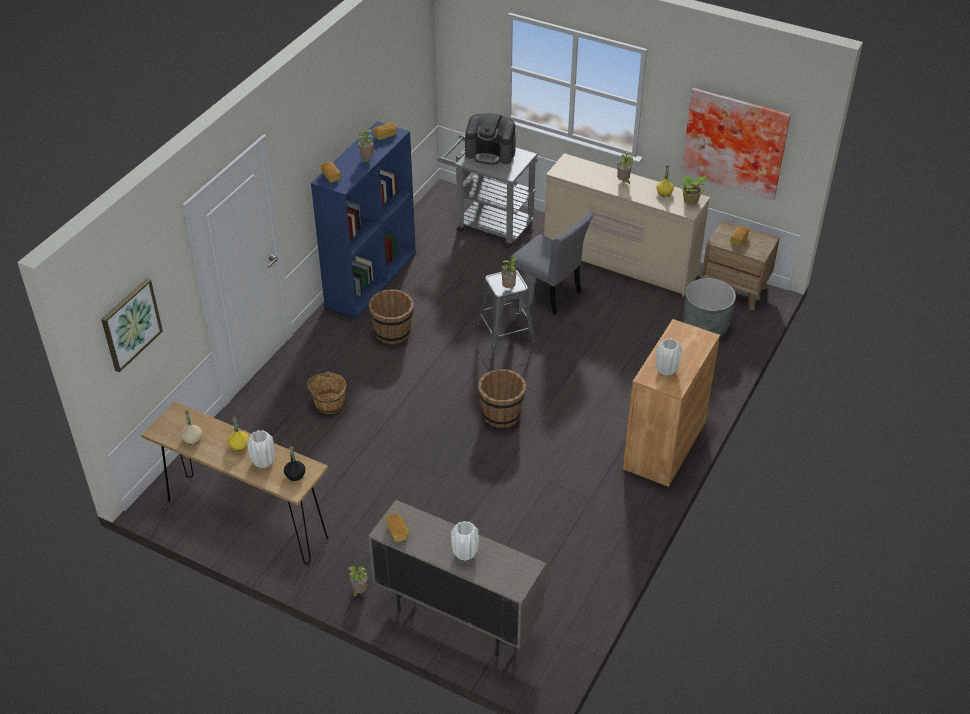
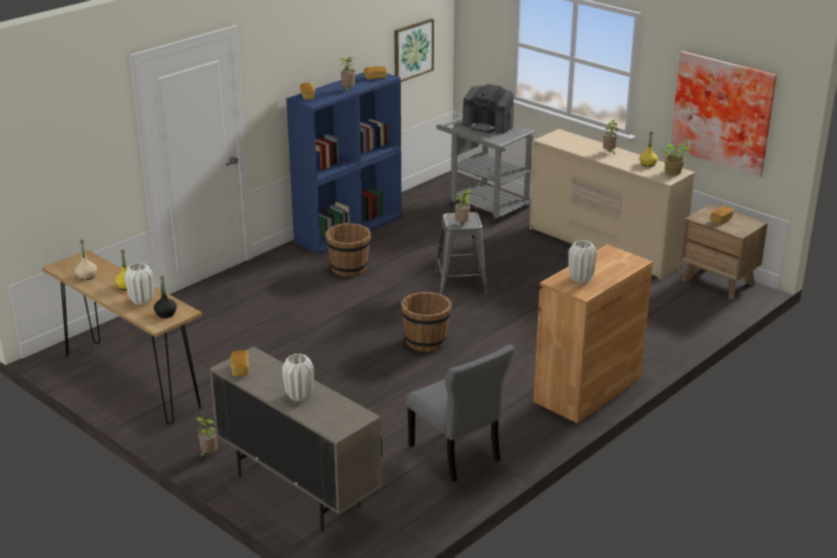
camera: 15 degrees right, 15 degrees down
(130, 324) = (52, 153): picture -> picture (412, 50)
(329, 403) = (259, 310): brown bucket -> none
(548, 293) = (519, 260): grey chair -> grey chair (456, 455)
(705, 327) = (673, 305): grey planter -> none

